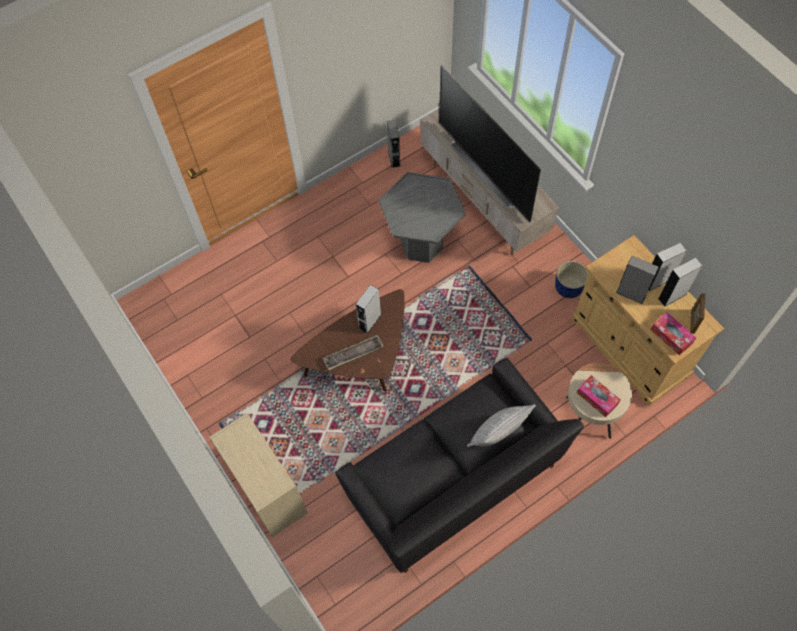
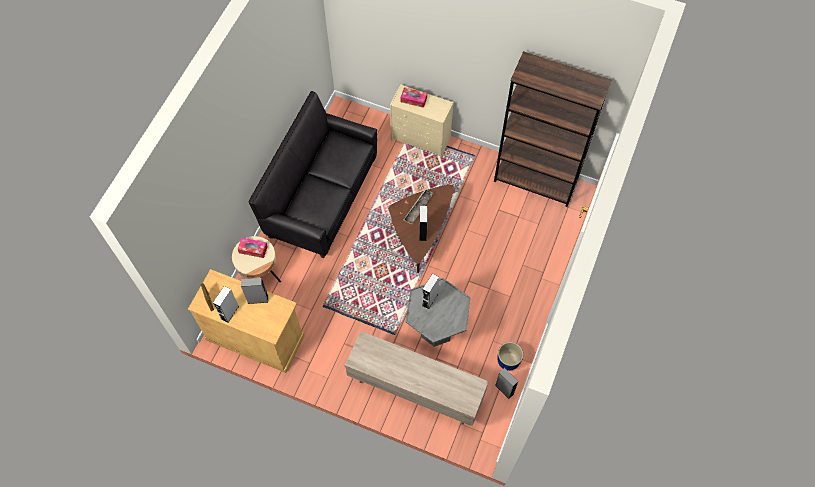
camera: 145 degrees right, 0 degrees up
(178, 345) = (535, 181): none -> brown bookcase
(488, 170) = (411, 366): television -> none
(497, 435) = (301, 198): pillow -> none
(569, 287) = (317, 358): blue planter -> blue planter (508, 361)
(657, 281) = (244, 318): grey speaker -> grey speaker (429, 299)
(671, 336) = (219, 285): tissue box -> tissue box (413, 99)

